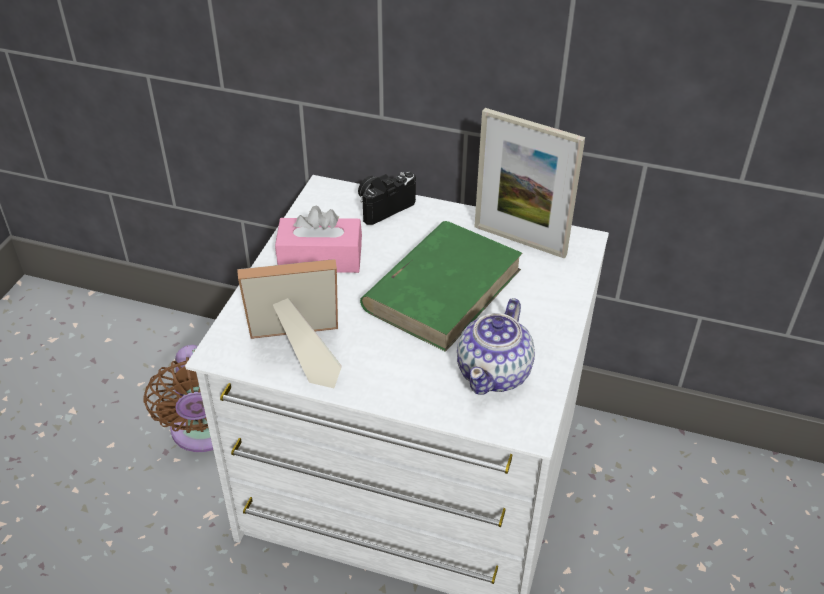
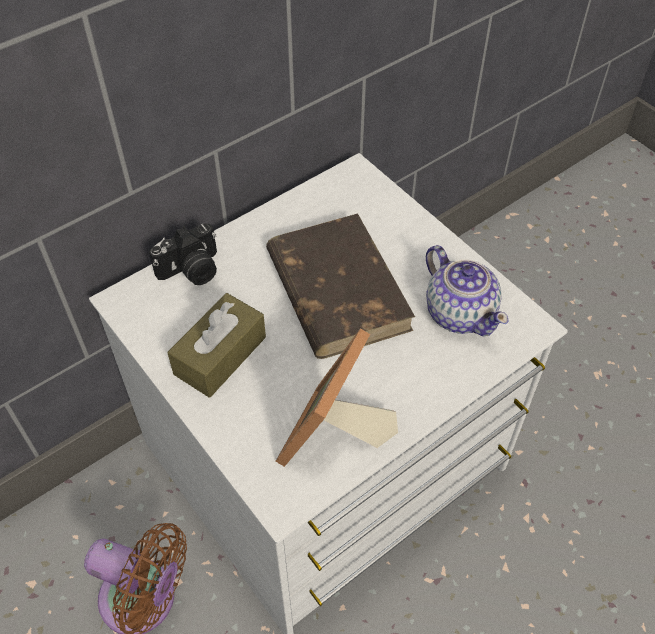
camera: 55 degrees left, 10 degrees up
(320, 258) = (220, 355): pink tissue box -> brown tissue box
(383, 206) = (191, 271): camera -> camera turned 120 degrees counterclockwise
(443, 288) = (336, 289): green book -> brown book
(519, 240) = (322, 208): picture frame -> none

